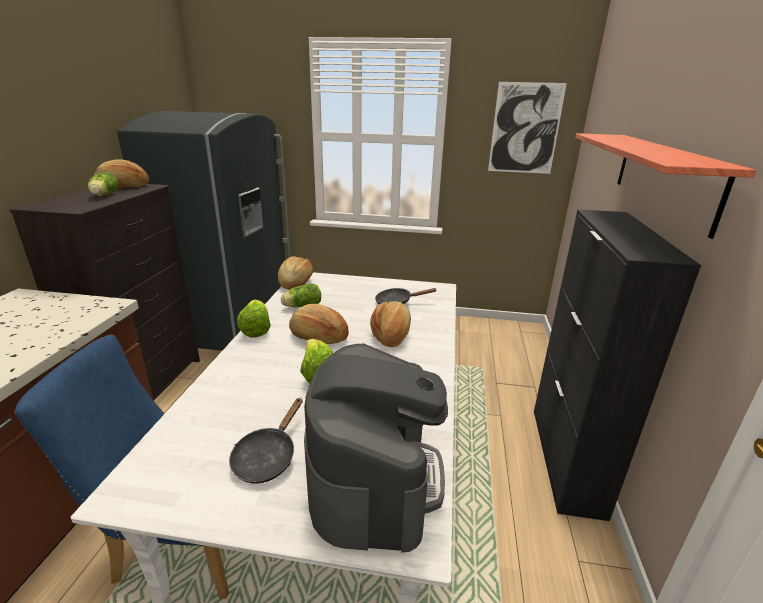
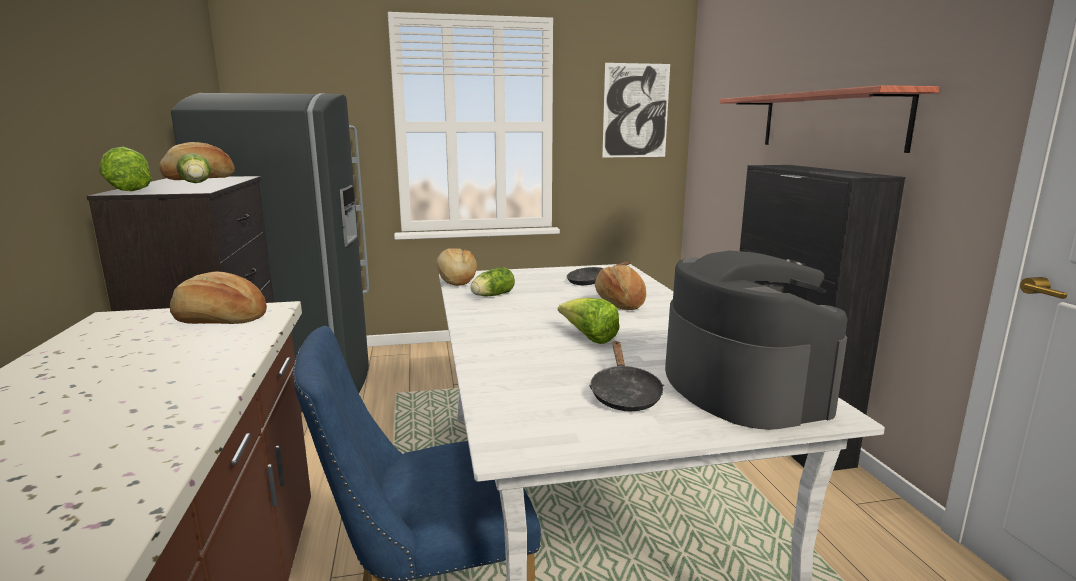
camera: 20 degrees left, 10 degrees down
(255, 329) = (466, 318): lettuce -> lettuce (129, 190)
(318, 336) = (546, 313): bread -> bread (220, 320)

